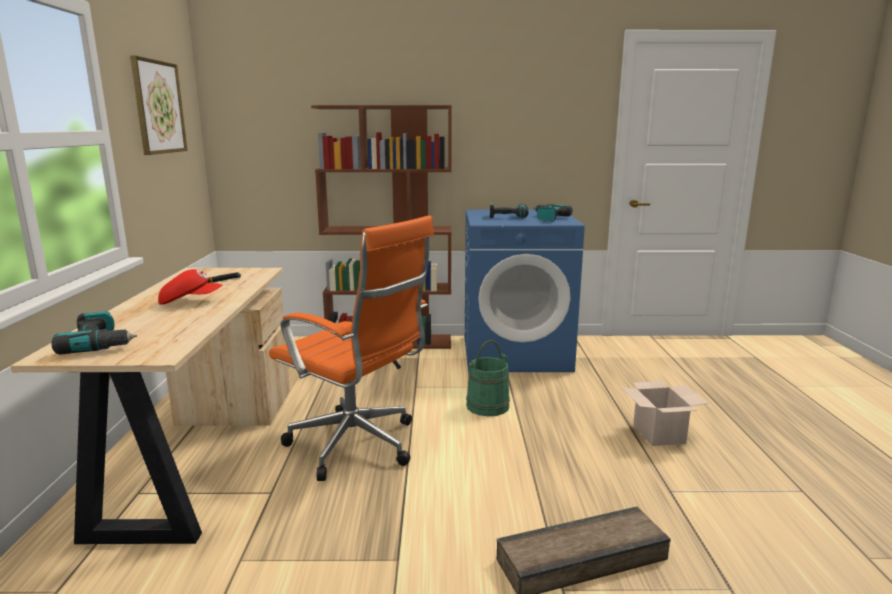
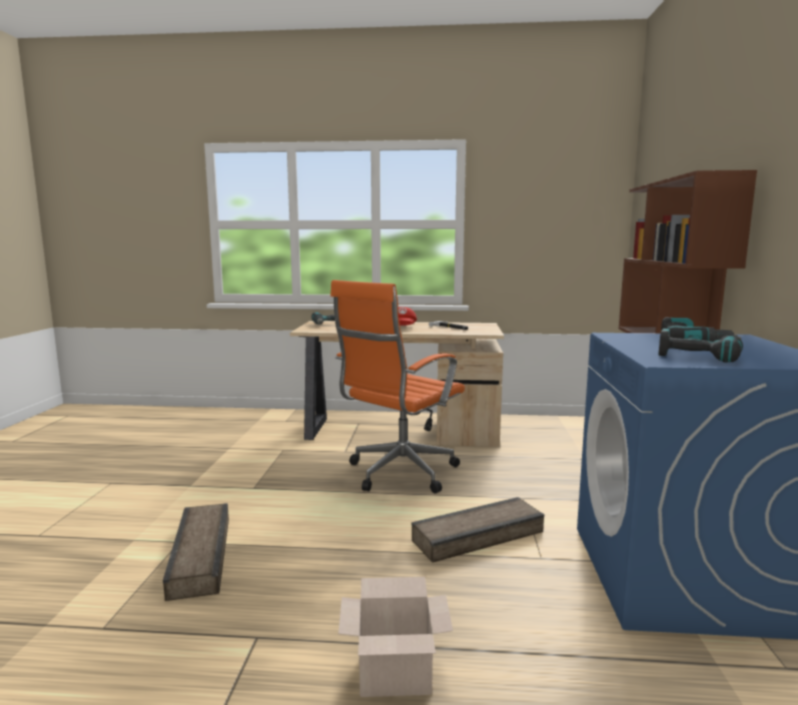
camera: 95 degrees right, 5 degrees down
(158, 107) = (544, 202): picture -> none
(487, 406) = (479, 536): green bucket -> crate

